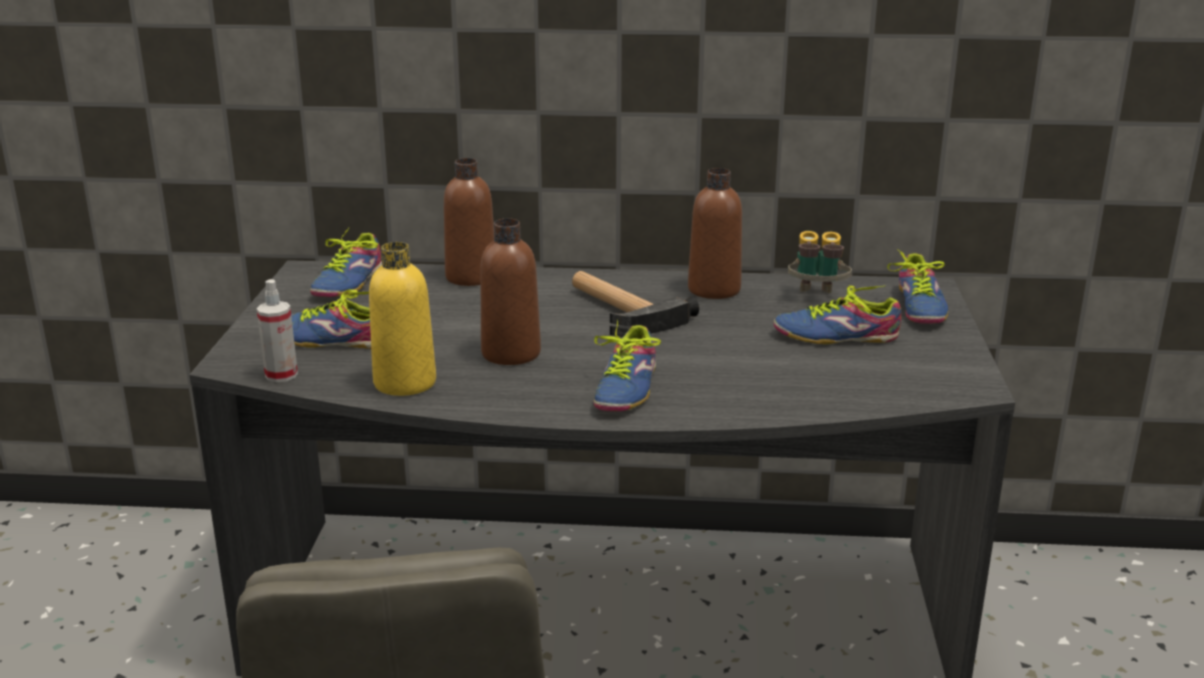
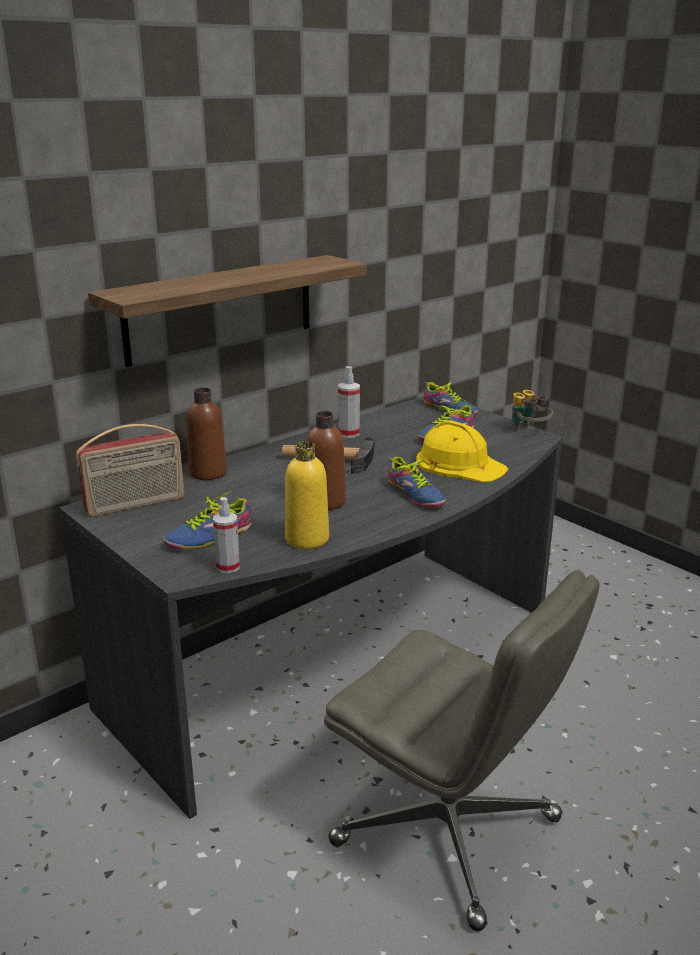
camera: 45 degrees left, 0 degrees up
(344, 282) = (135, 504): shoe -> radio
(540, 60) = (221, 309): none -> shelf
(714, 290) = (349, 433): brown bottle -> spray bottle
(767, 376) = (459, 464): none -> yellow hard hat
(816, 298) = (401, 421): binoculars -> binoculars (528, 432)

